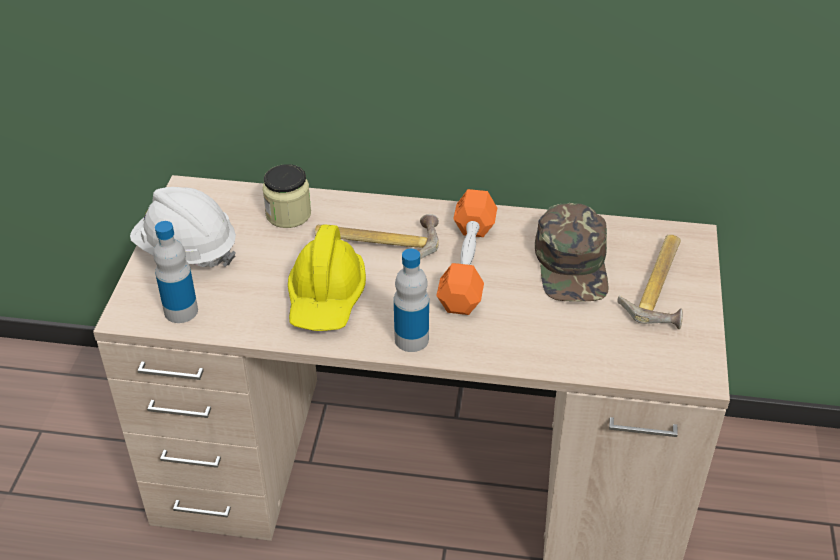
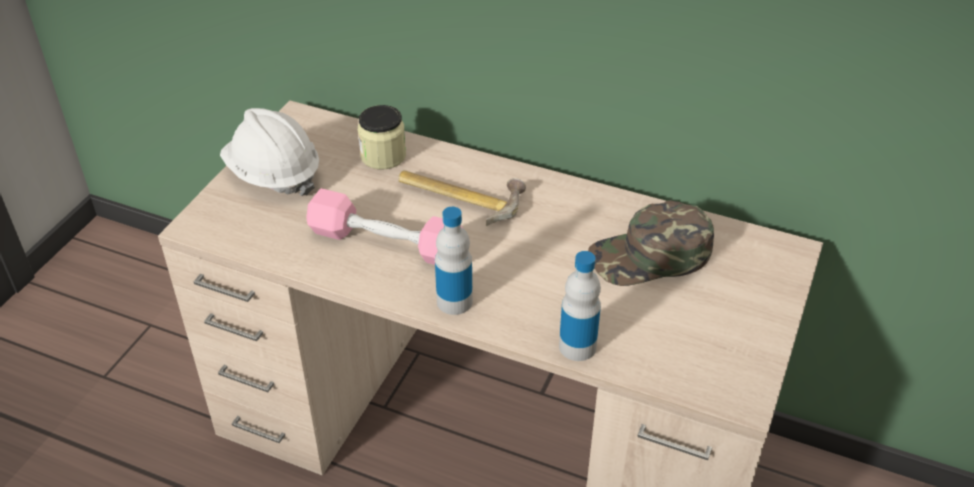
camera: 15 degrees right, 0 degrees up
(181, 311) = (245, 231): bottle -> bottle (577, 346)
(326, 297) = (387, 244): yellow hard hat -> pink dumbbell
(467, 264) = (540, 236): orange dumbbell -> none
(573, 264) = (650, 256): green cap -> green cap turned 60 degrees clockwise
(662, 286) = (739, 296): hammer -> none

